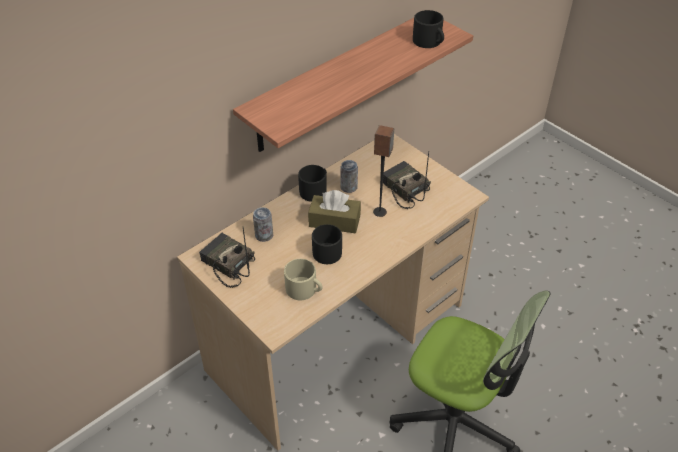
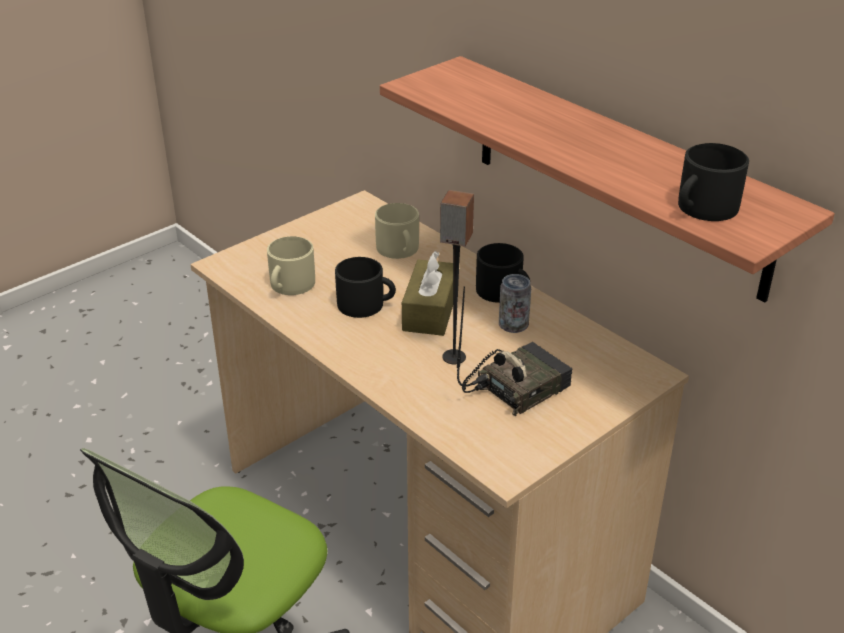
camera: 90 degrees right, 10 degrees down
(227, 264) = (345, 224): radio -> none
(264, 235) = (399, 250): can -> beige mug

